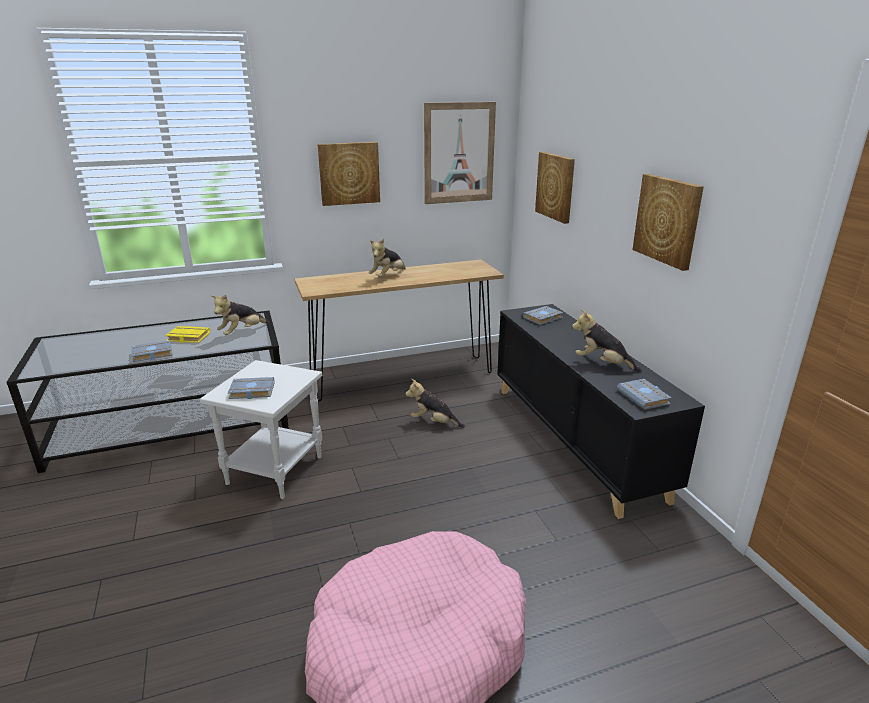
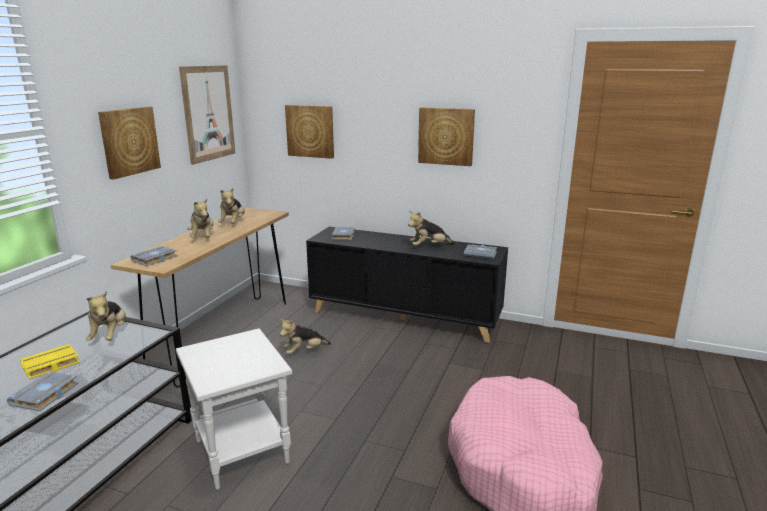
camera: 50 degrees left, 5 degrees down
(251, 392) = (235, 367): grey book -> grey book (154, 259)
(435, 271) = (233, 223): none -> plush toy

